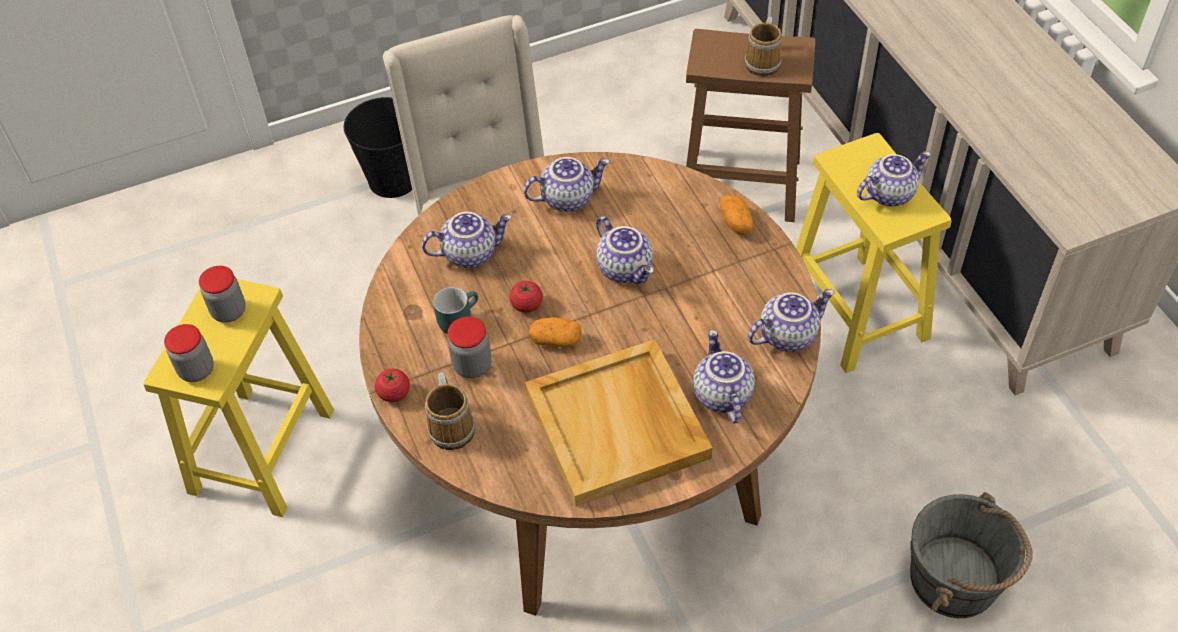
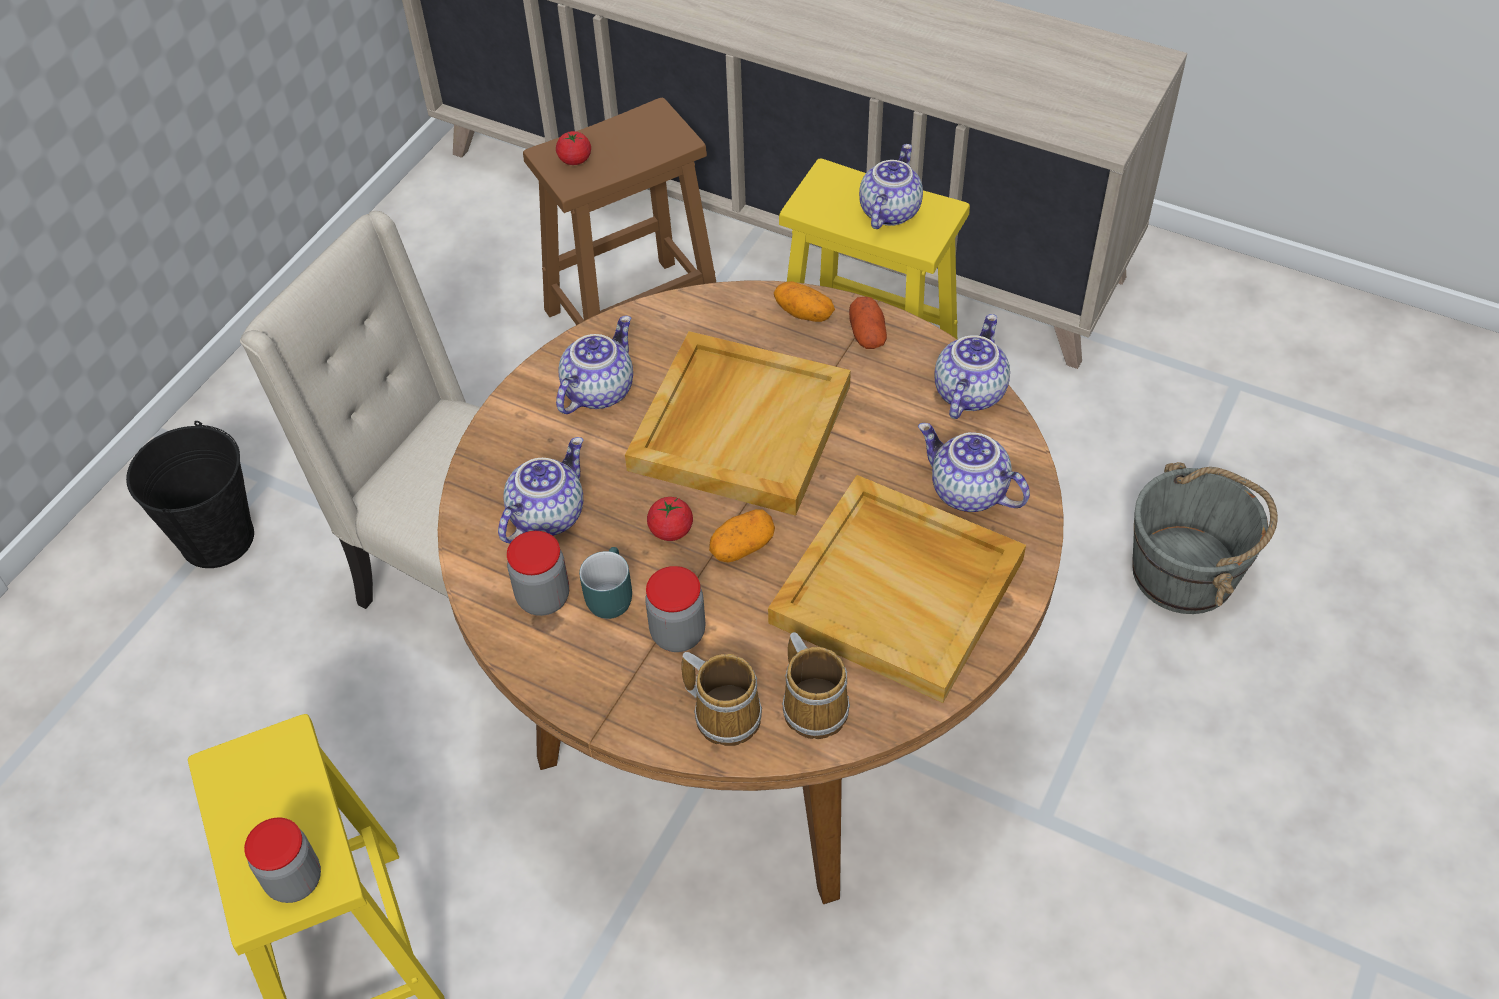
camera: 40 degrees left, 0 degrees up
(229, 311) = (266, 782): jar -> jar (543, 597)
(394, 393) = (619, 723): tomato -> tomato (575, 159)
(626, 268) = (739, 426): teapot -> beige tray
(762, 259) = (867, 334): none -> potato
(764, 62) = (635, 148): mug -> mug (815, 705)

